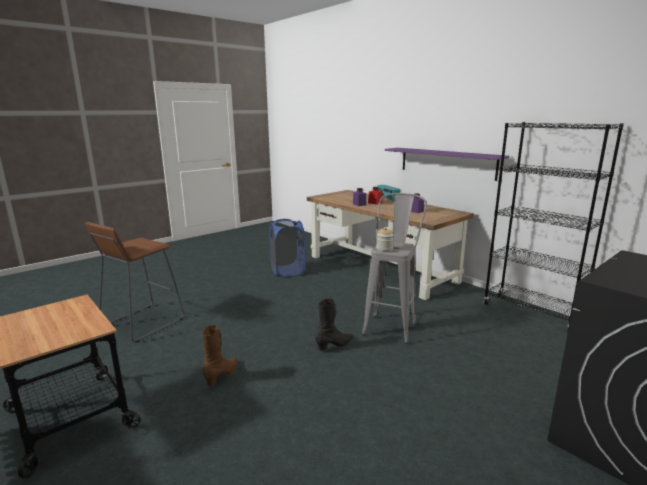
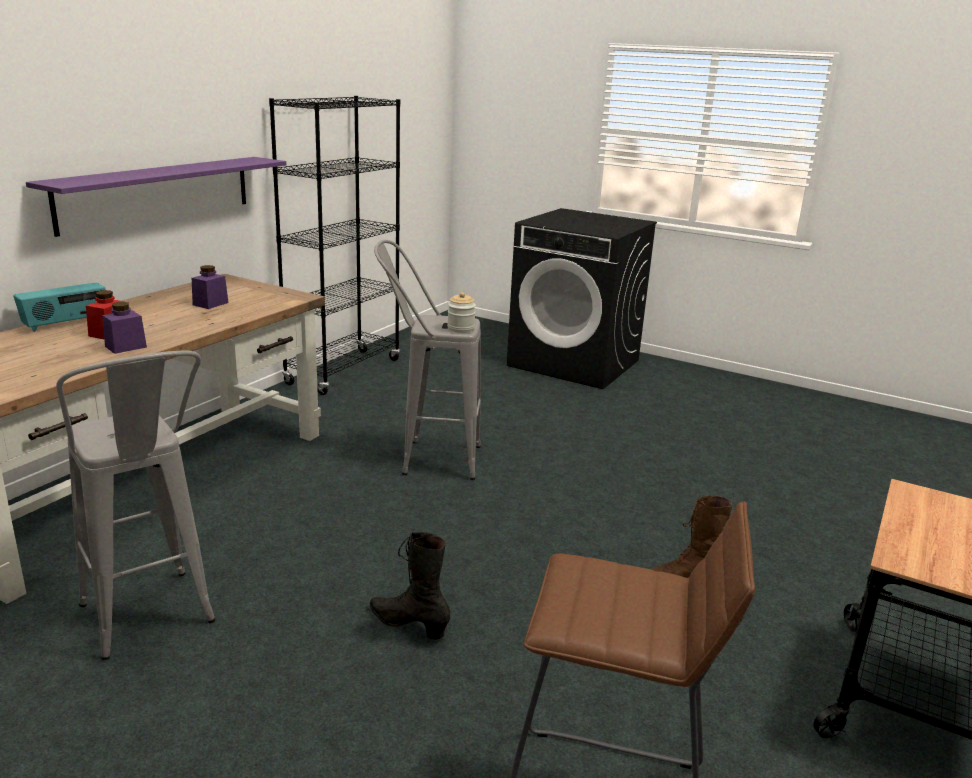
camera: 110 degrees left, 5 degrees up
(287, 271) = (153, 625): blue laundry basket -> grey stool
(335, 345) = (520, 499): black boot -> black boot (409, 624)

